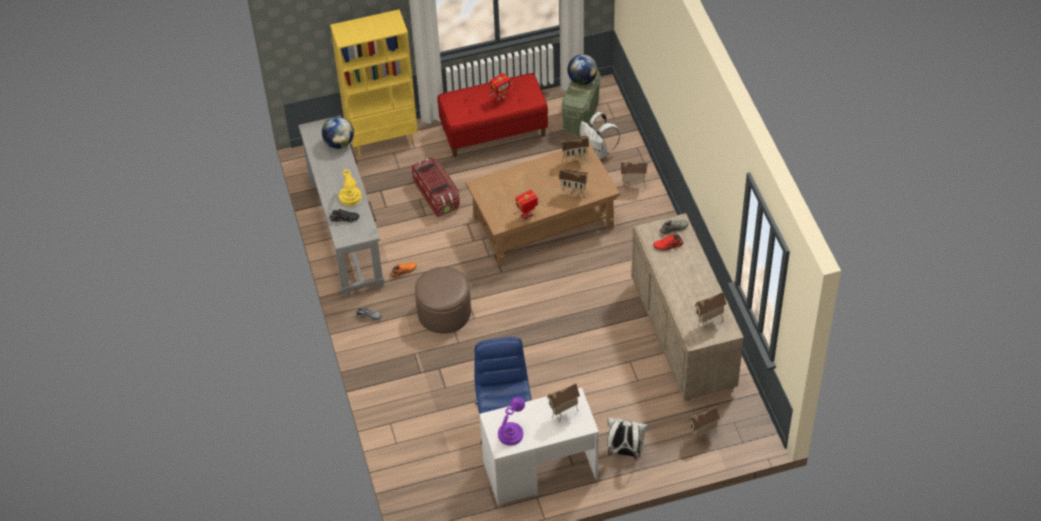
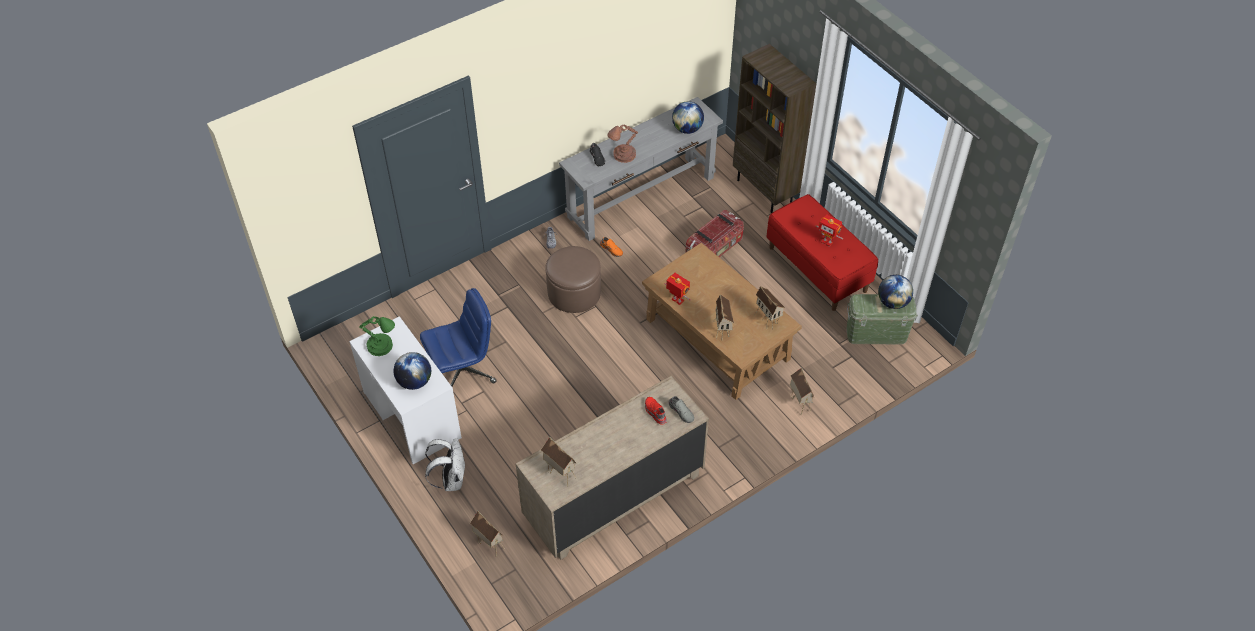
camera: 70 degrees right, 0 degrees up
(351, 198) = (623, 155): yellow table lamp -> brown table lamp
(383, 139) = (765, 191): yellow bookcase -> brown bookcase
(511, 433) = (382, 346): purple table lamp -> green table lamp
(564, 414) = (414, 382): toy house -> globe
(597, 152) = (832, 360): white backpack -> none

